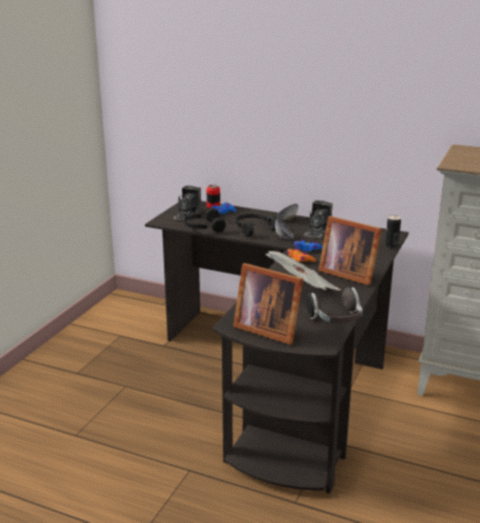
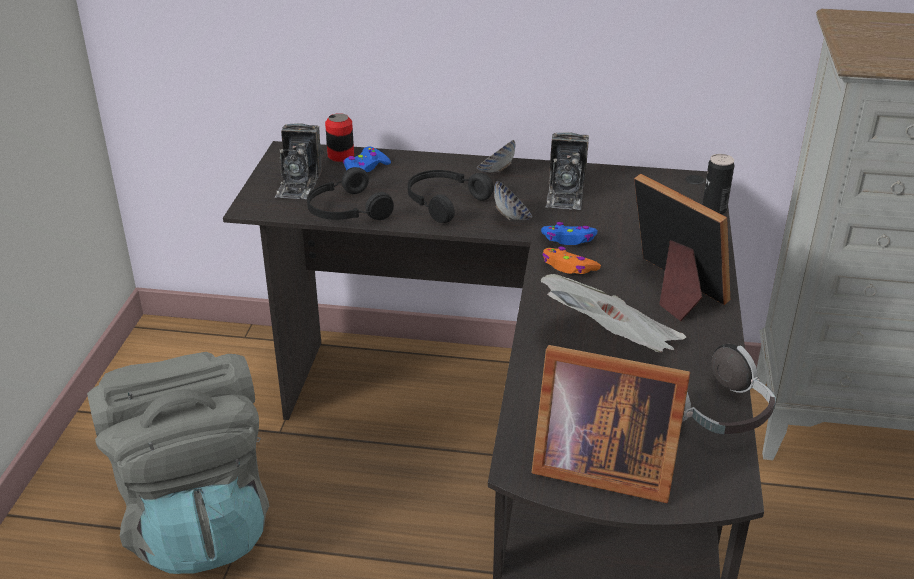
camera: 15 degrees left, 10 degrees up
(109, 374) = (197, 520): none -> grey backpack
(347, 273) = (673, 290): picture frame -> picture frame turned 150 degrees counterclockwise

